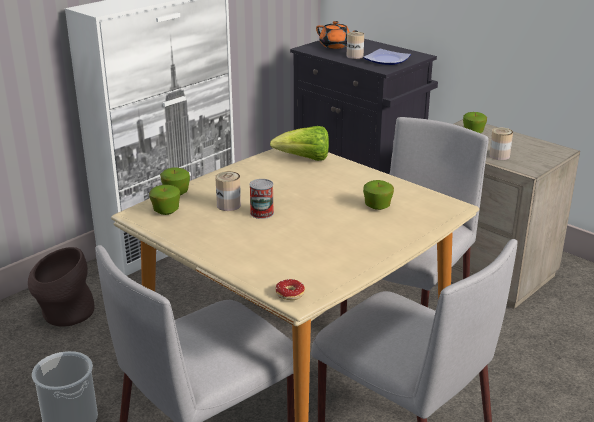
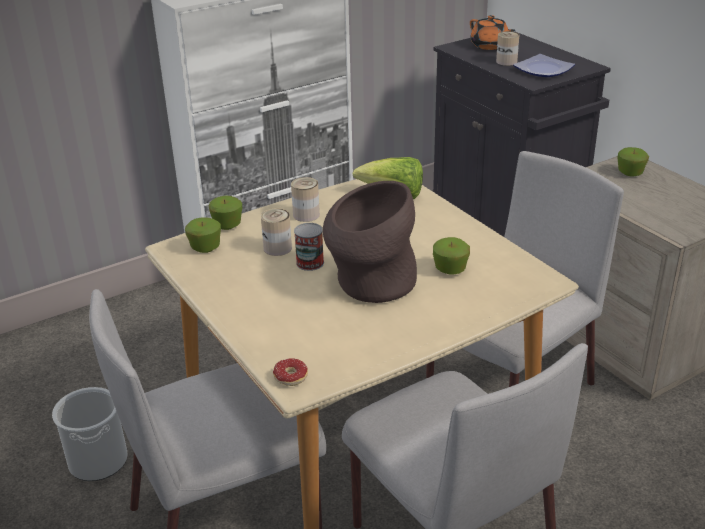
camera: 15 degrees right, 5 degrees up
(64, 314) = (133, 335): brown vase -> brown vase (369, 284)
(499, 156) = (649, 210): can -> can (306, 215)

